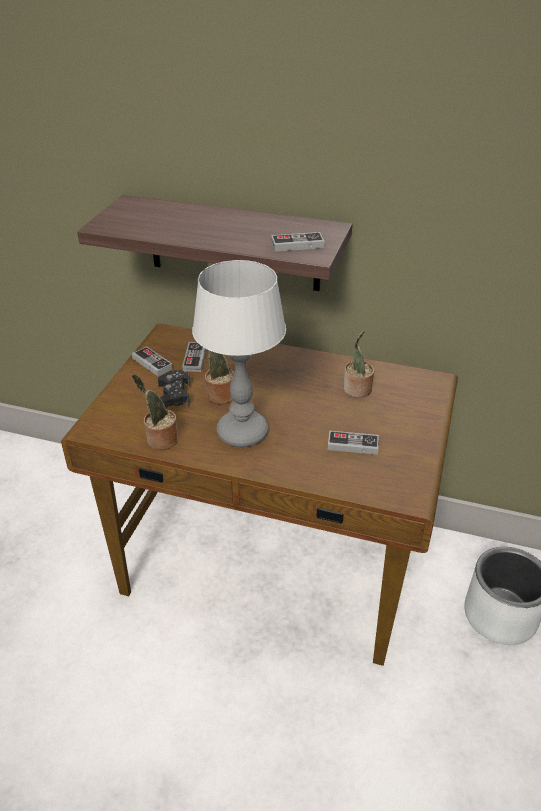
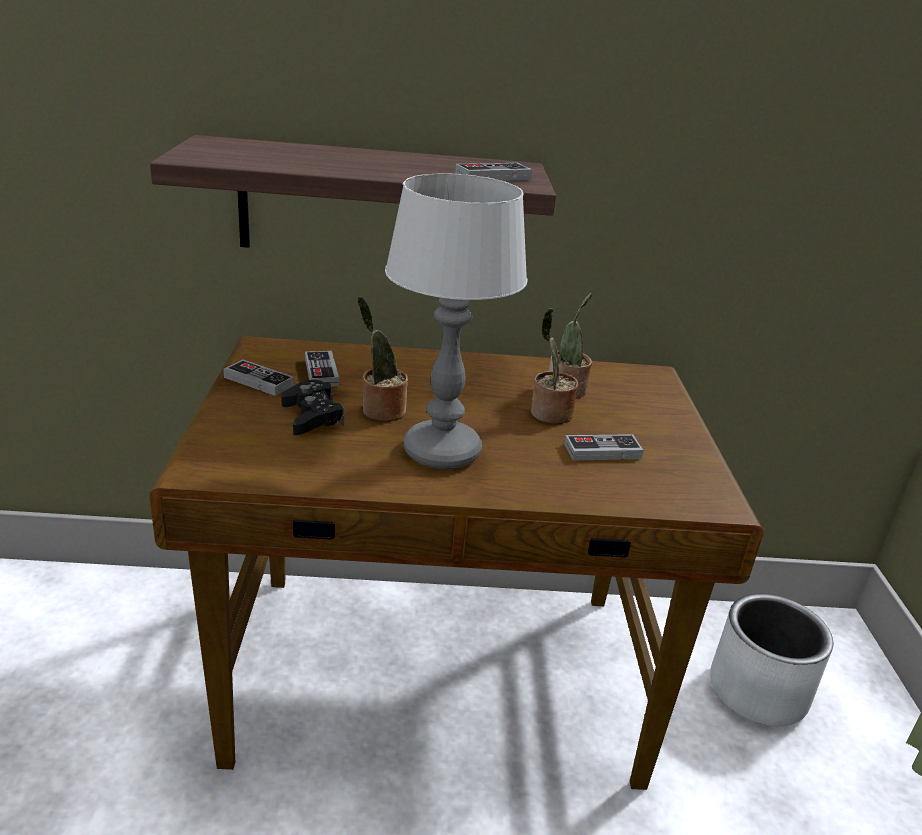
camera: 20 degrees left, 10 degrees down
(160, 440) = (321, 473): potted plant -> potted plant (549, 414)

